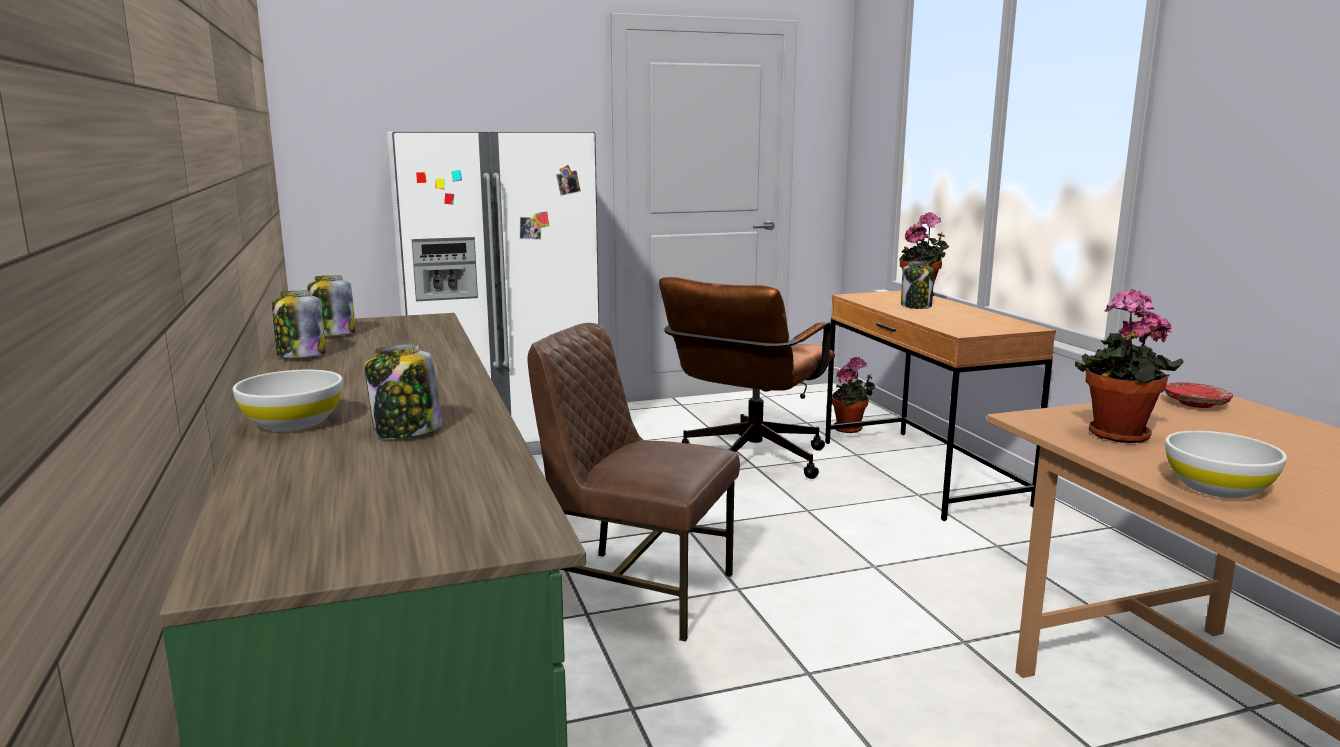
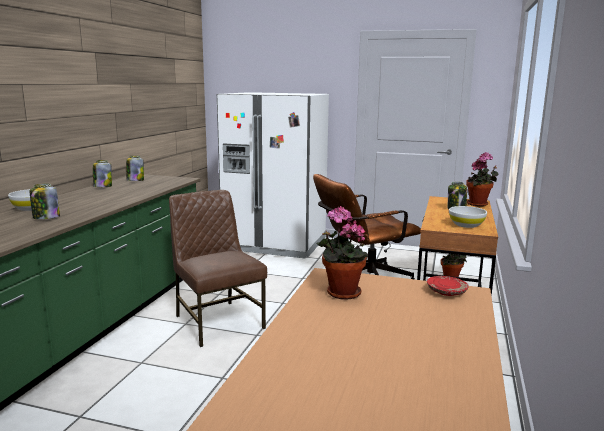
camera: 35 degrees right, 0 degrees up
(1218, 488) = (304, 328): white bowl -> white bowl (466, 225)

